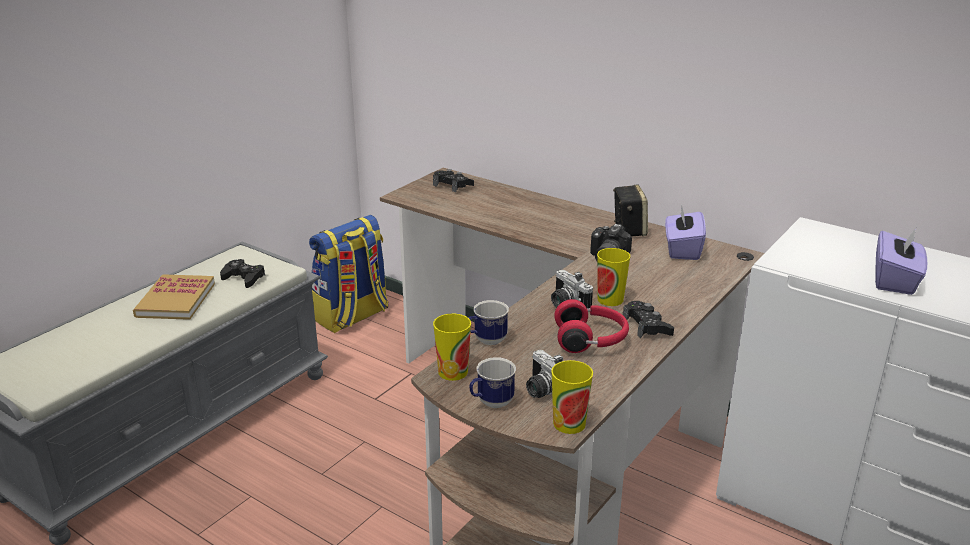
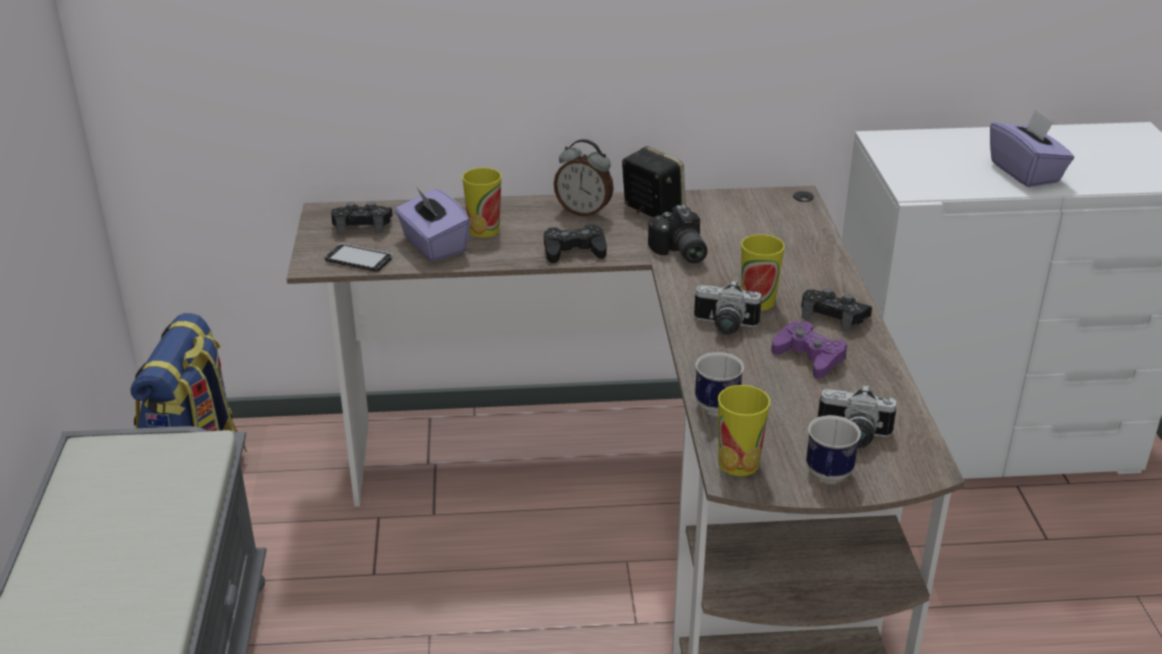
camera: 40 degrees left, 5 degrees up
(176, 300) = (101, 566): book -> none
(243, 278) = (160, 484): black game controller -> black game controller (574, 251)
(425, 200) = (359, 260): none -> phone
(569, 423) = (925, 458): cup -> cup (484, 230)
(584, 218) = (584, 212): none -> alarm clock
(591, 340) = (809, 357): red headphones -> purple game controller
(682, 249) = (738, 212): purple tissue box -> purple tissue box (433, 245)

